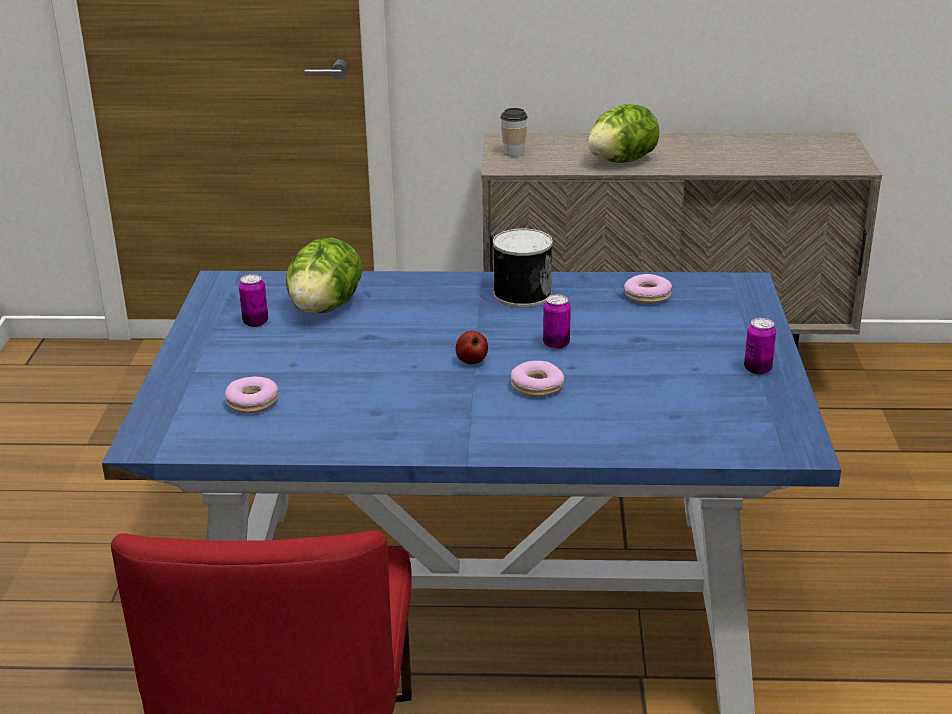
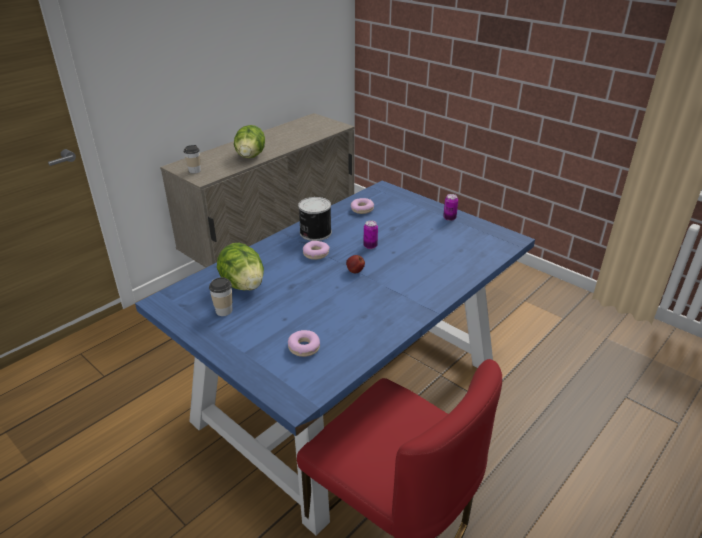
camera: 50 degrees left, 5 degrees up
(255, 322) = (224, 310): can -> cup
(537, 387) = (398, 267): donut -> donut (316, 254)

